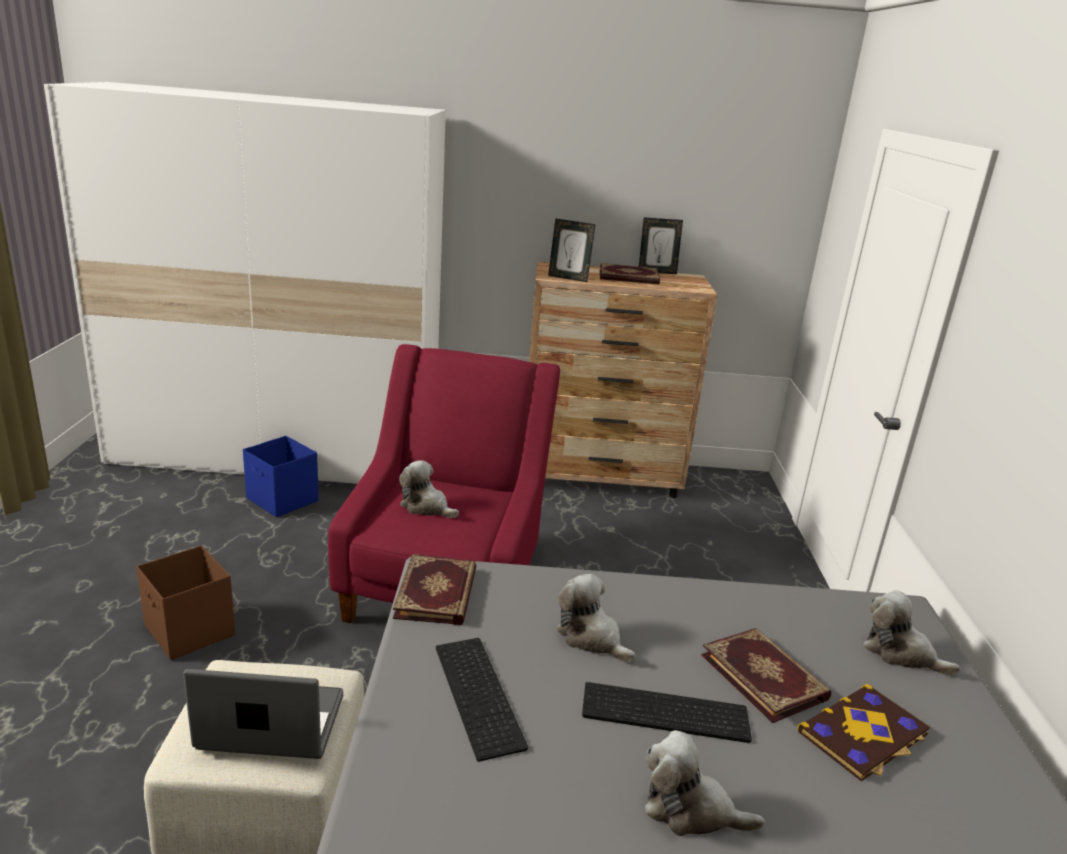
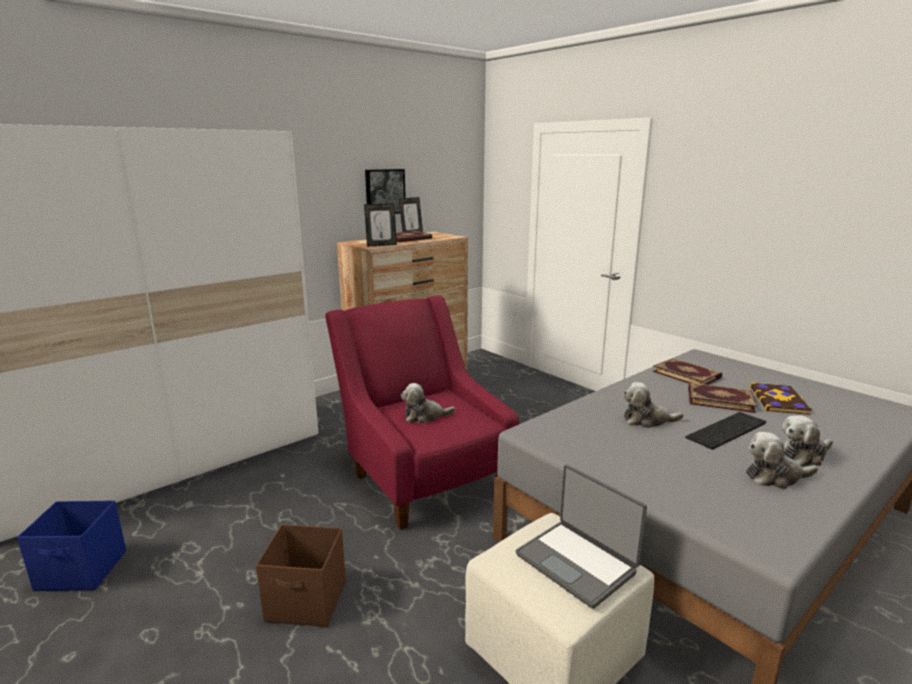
camera: 40 degrees left, 5 degrees down
(270, 725) = (577, 562): laptop -> laptop turned 90 degrees counterclockwise
(282, 500) = (226, 487): blue storage box -> blue storage box (82, 571)
(438, 593) = (553, 439): book -> book (687, 374)
(482, 696) = (667, 466): keyboard -> none
(628, 204) = (384, 191): none -> picture
(900, 653) = (730, 370): plush toy -> plush toy (775, 477)

